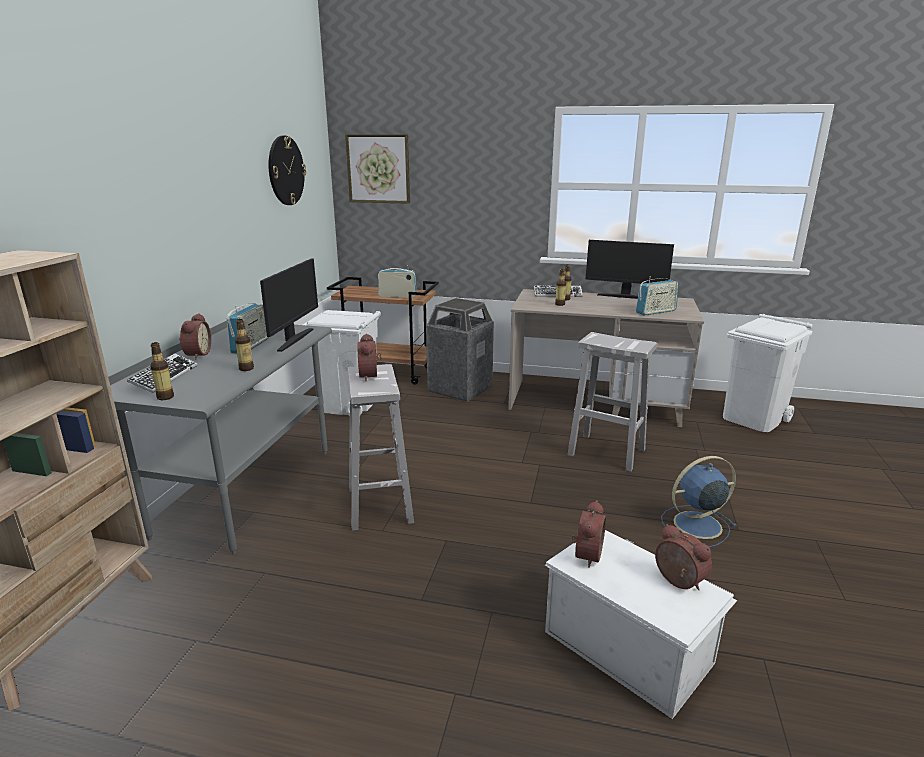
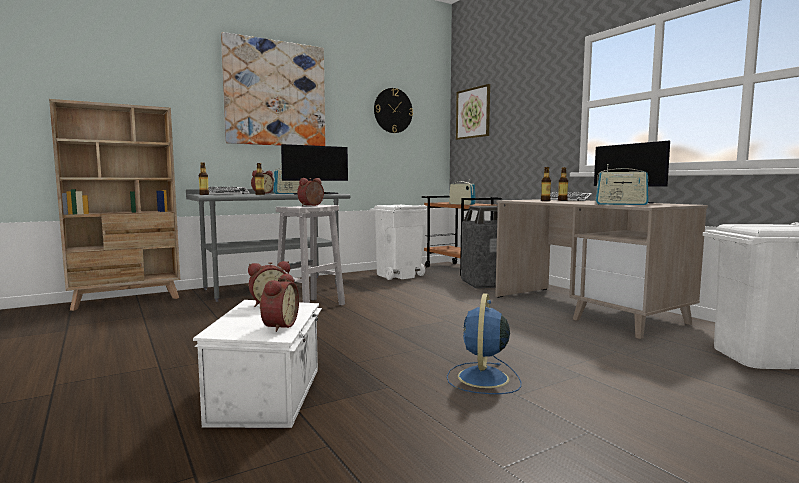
camera: 45 degrees right, 15 degrees down
(163, 172) = (275, 94): none -> picture
(605, 452) = (516, 329): white stool -> none
(695, 525) = (483, 379): blue fan -> blue fan turned 105 degrees counterclockwise

